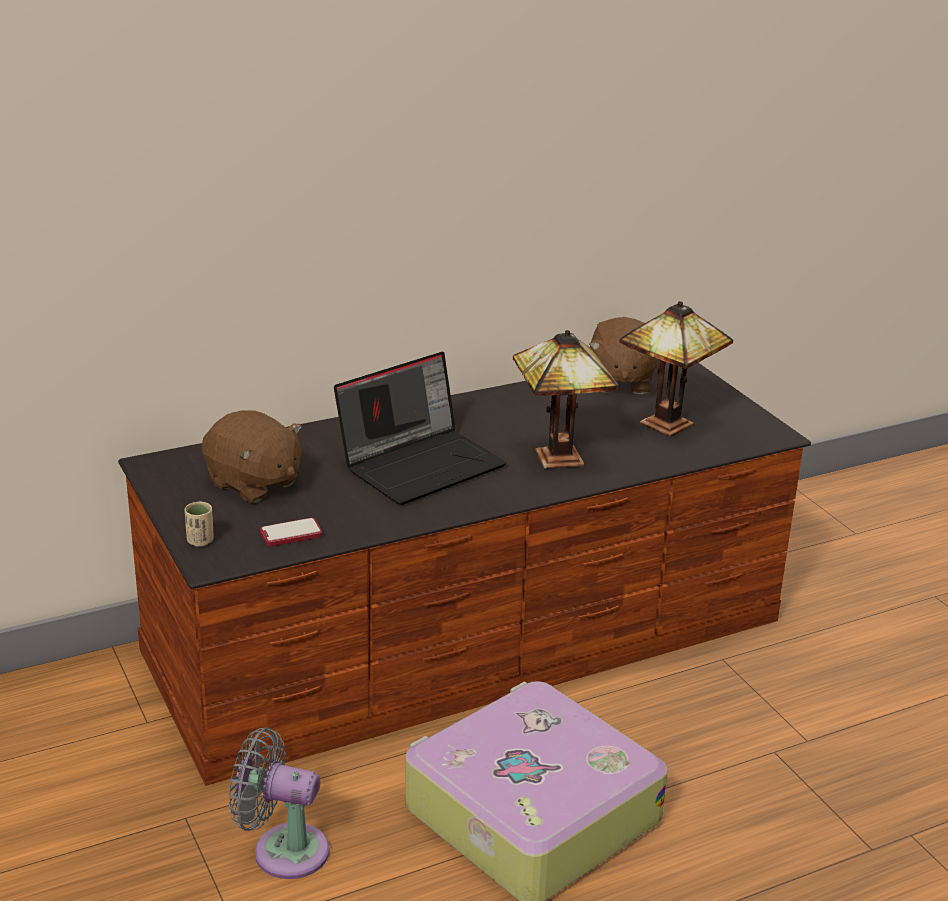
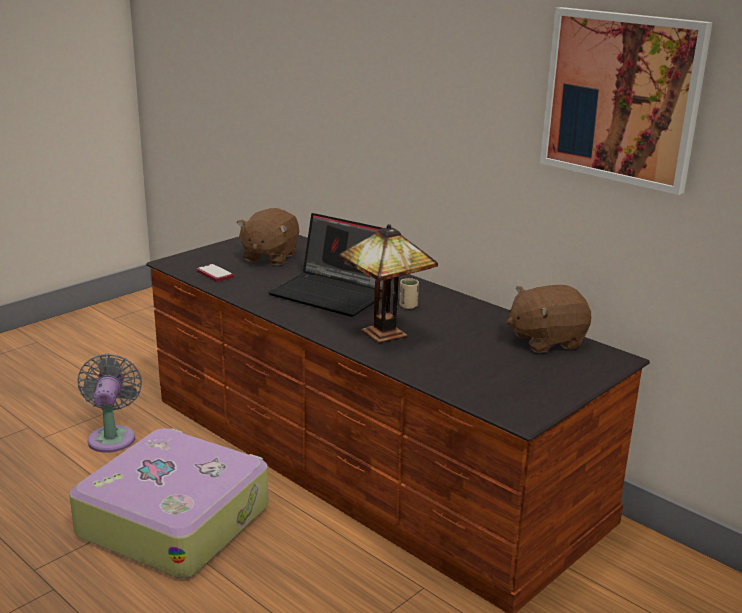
camera: 70 degrees right, 5 degrees down
(200, 541) = (193, 256): beige cup -> beige cup (408, 306)
(632, 111) = (621, 98): none -> picture
(667, 422) = (491, 366): table lamp -> none

